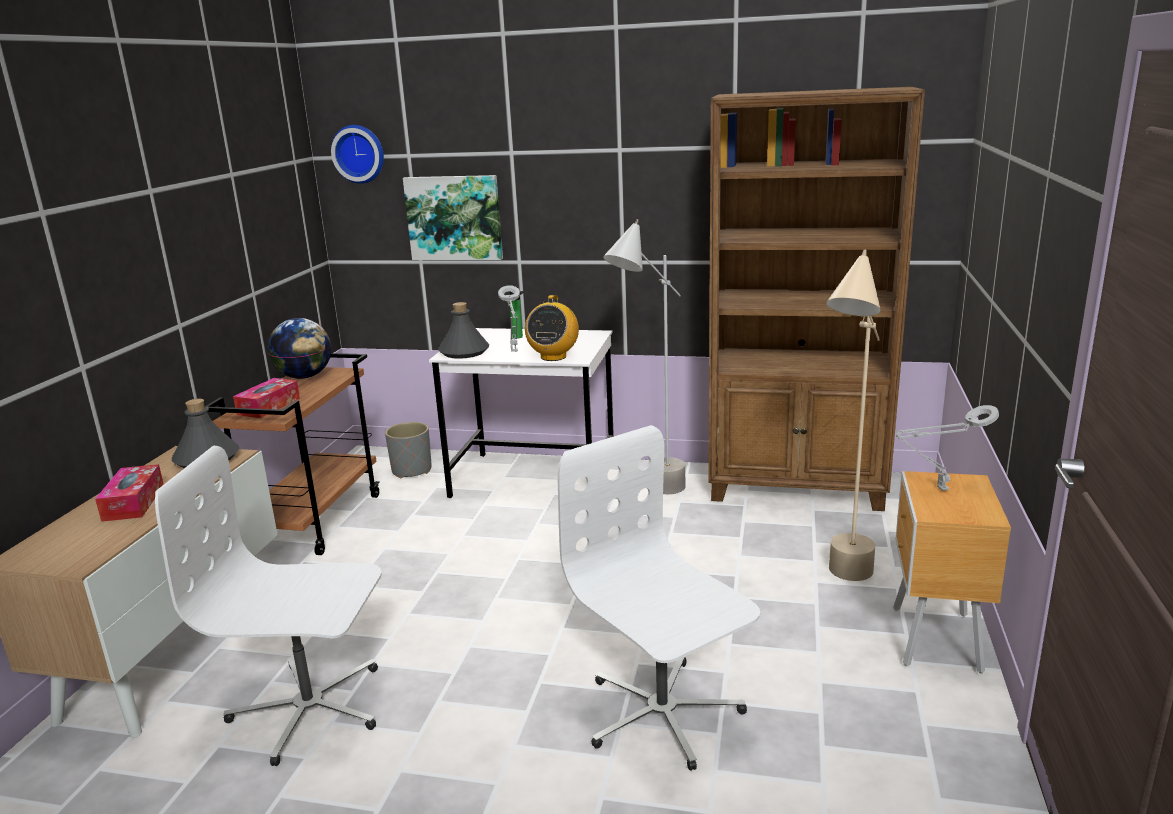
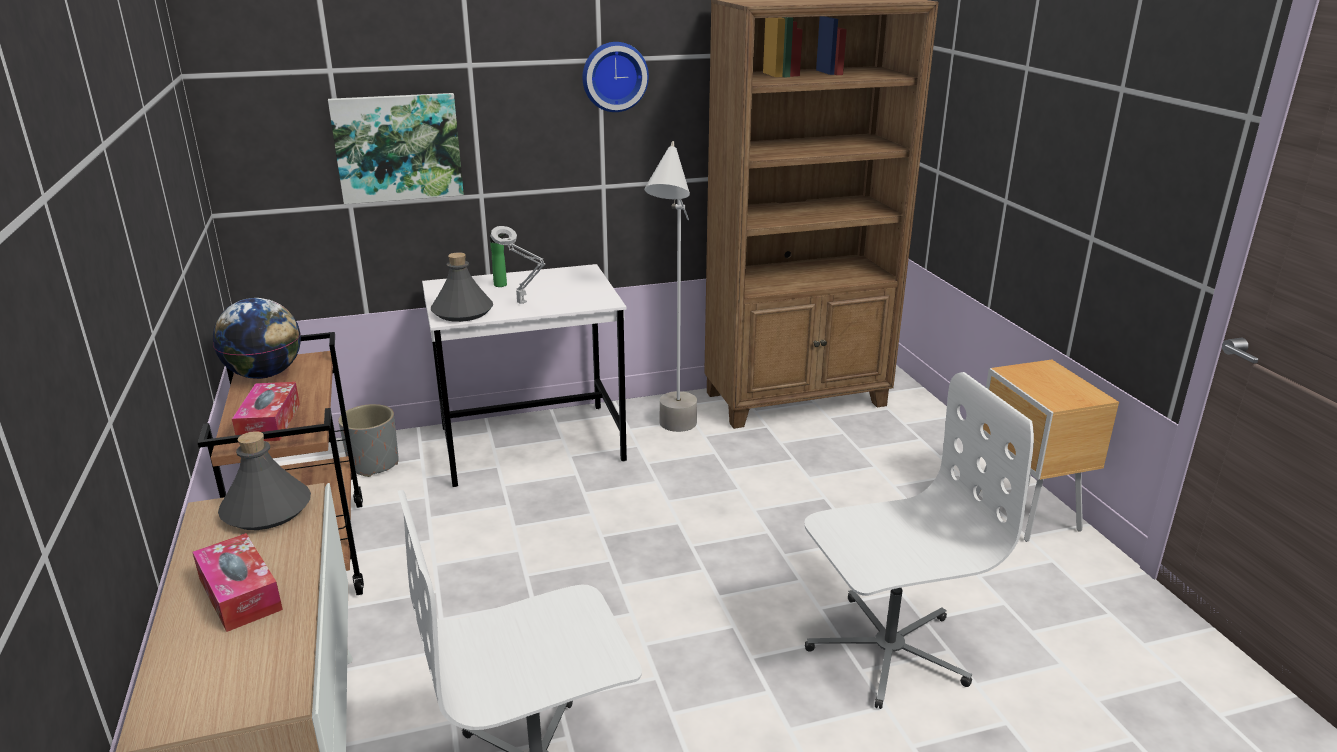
camera: 30 degrees left, 5 degrees up
(359, 154) = (258, 69): wall clock -> wall clock (614, 76)
(553, 357) = (576, 303): radio -> none
(661, 714) = (887, 649): white office chair -> white office chair turned 135 degrees clockwise
(843, 587) = (919, 485): beige floor lamp -> none
(939, 489) = (1036, 379): grey table lamp -> none

